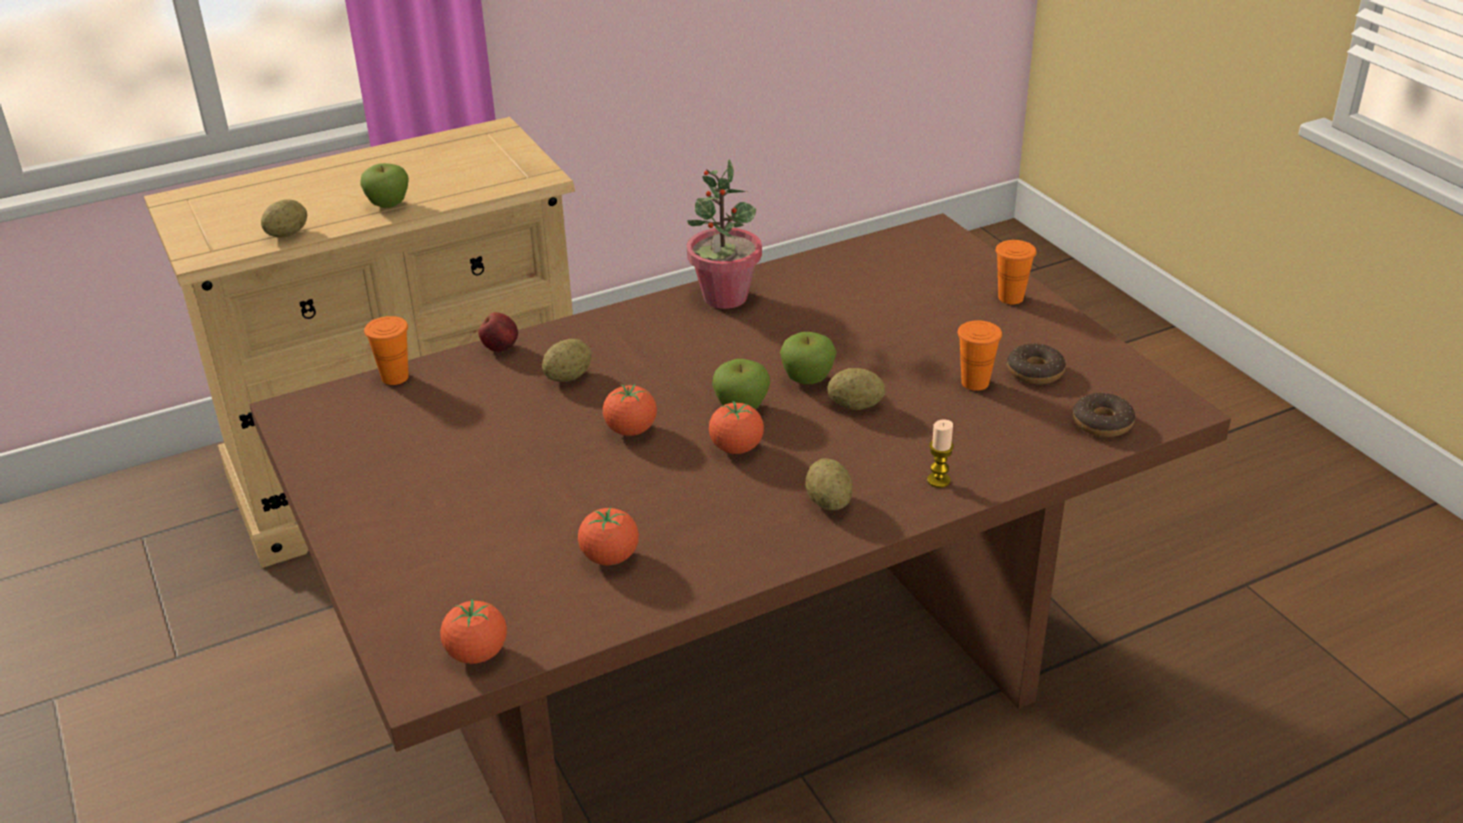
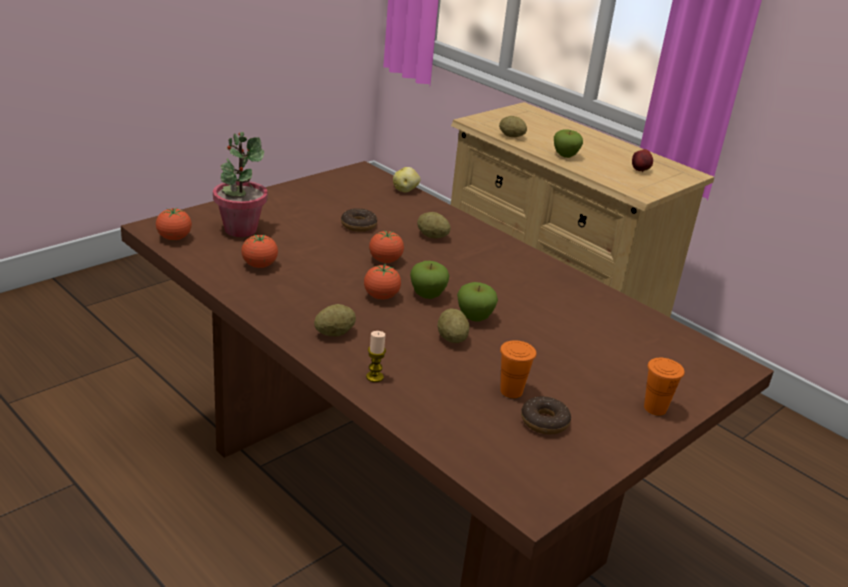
camera: 70 degrees right, 5 degrees down
(395, 377) = (405, 190): orange cup -> potato
(501, 348) = (451, 214): apple -> apple (640, 170)
(724, 297) = (560, 280): potted plant -> potted plant (240, 229)
(1102, 423) = (486, 458): donut -> donut (358, 225)

